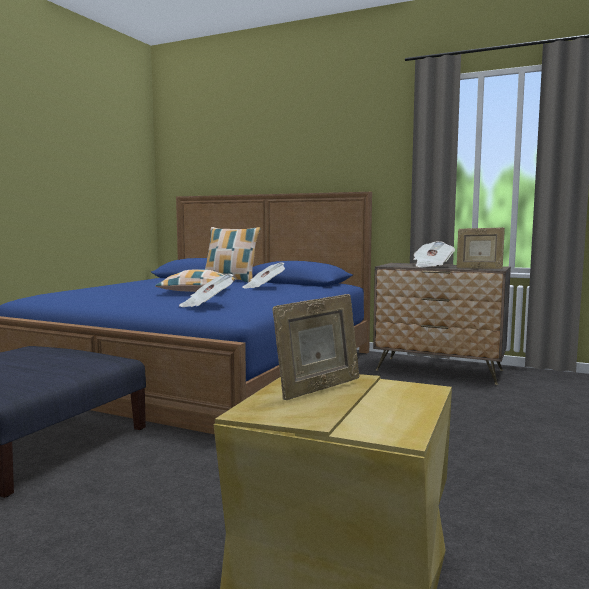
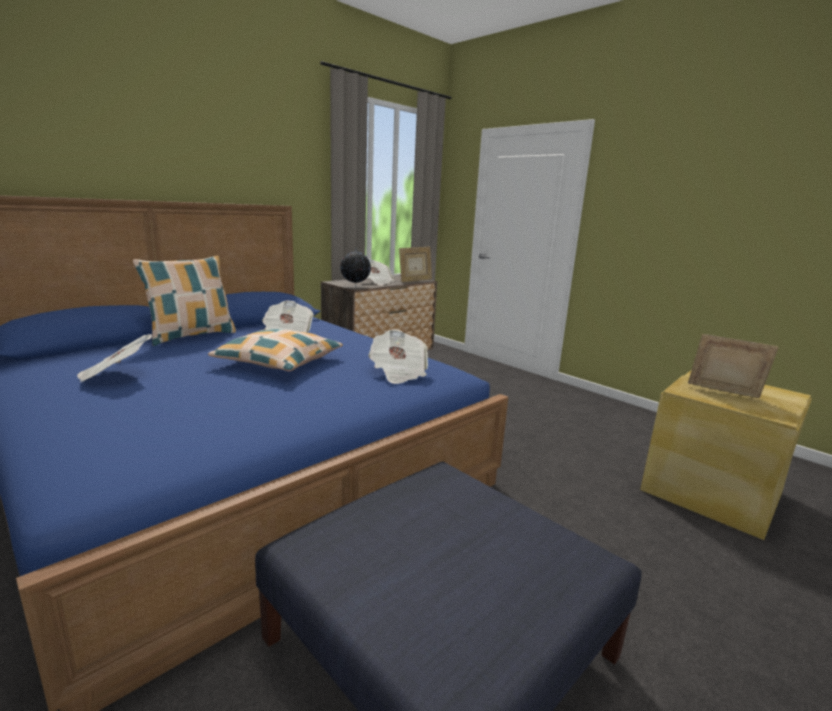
camera: 70 degrees left, 10 degrees up
(145, 283) = (115, 376): none -> newspaper
(318, 389) = (723, 393): picture frame -> picture frame turned 45 degrees counterclockwise
(390, 265) = (355, 286): none -> globe

